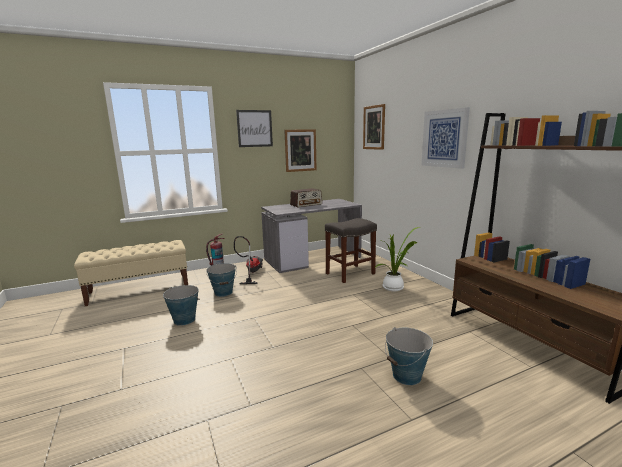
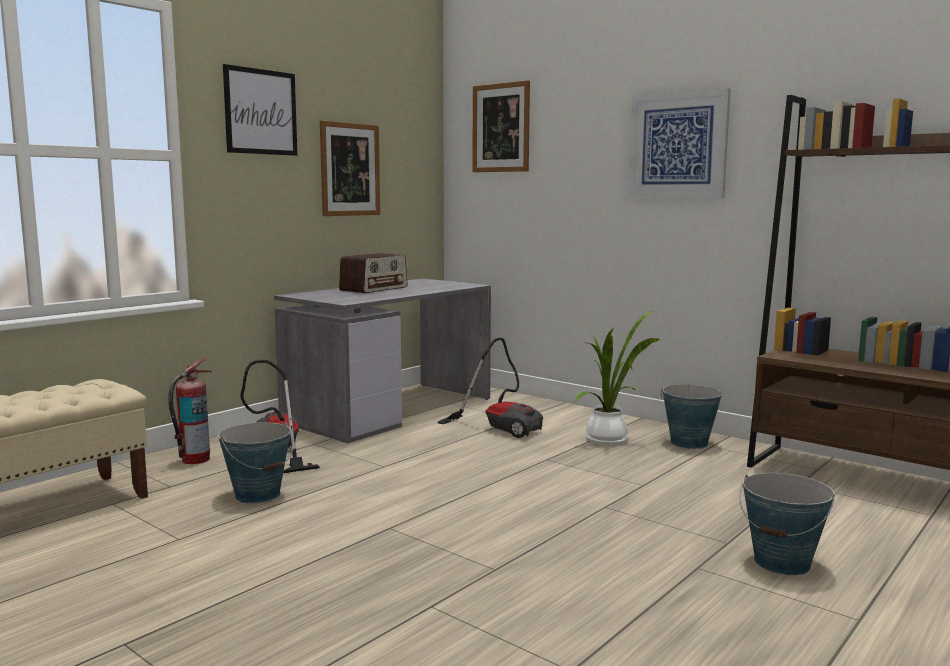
camera: 25 degrees left, 5 degrees down
(184, 320) = (222, 560): bucket -> bucket (688, 443)
(350, 274) = (500, 428): grey stool -> vacuum cleaner

